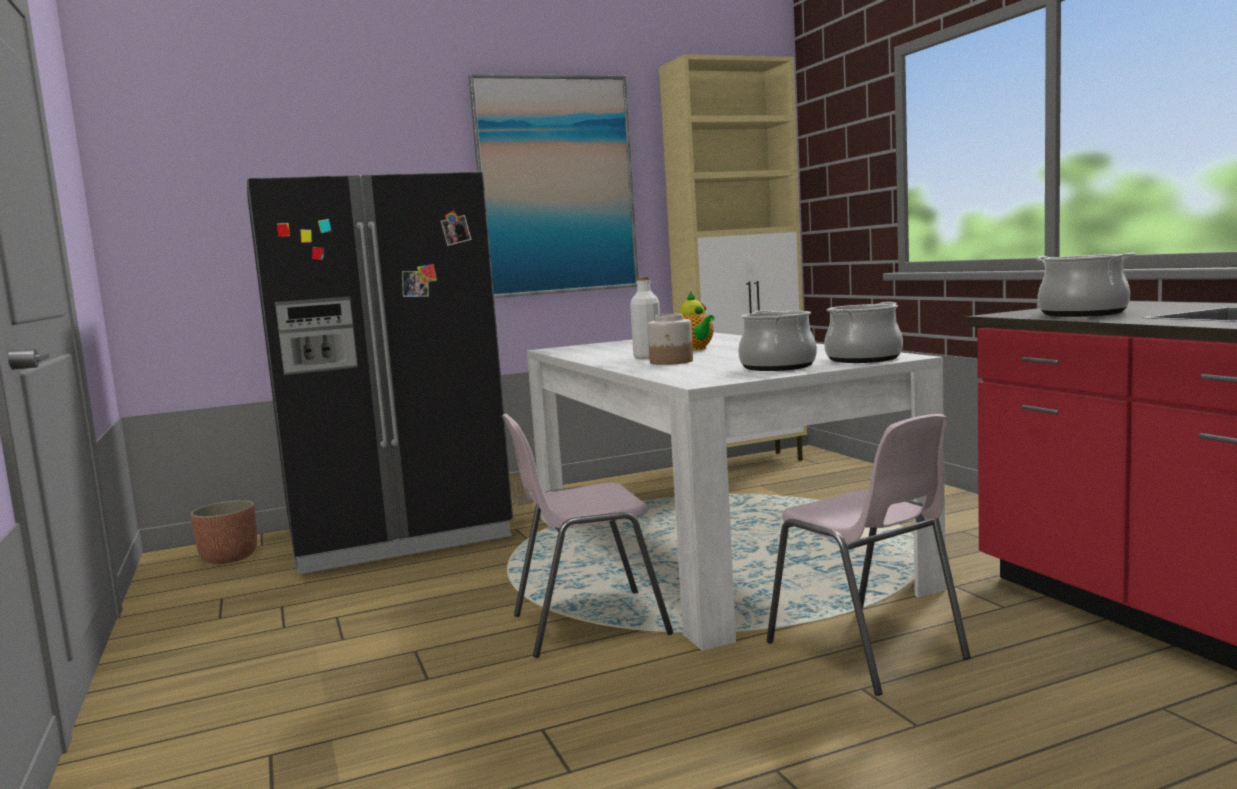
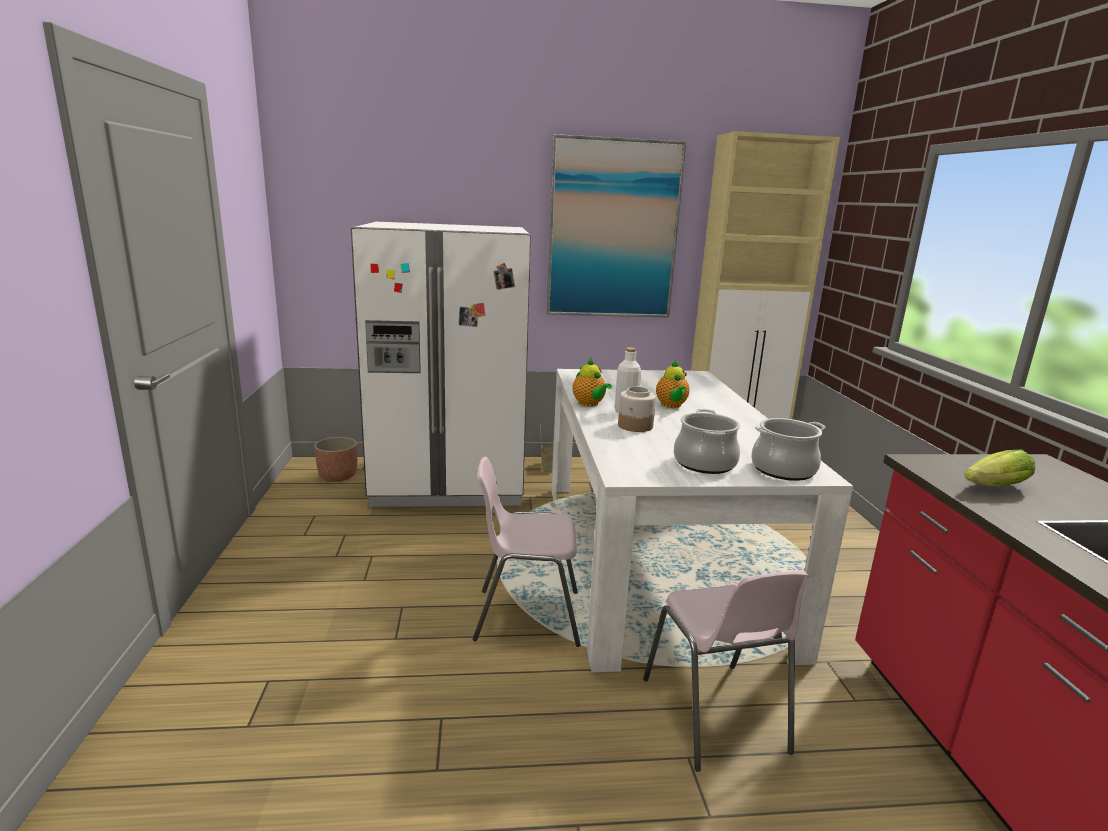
camera: 15 degrees right, 10 degrees up
(397, 535) = (449, 482): black fridge -> white fridge
(599, 359) = (589, 404): none -> teapot
(1083, 313) = (991, 487): cooking pot -> lettuce

